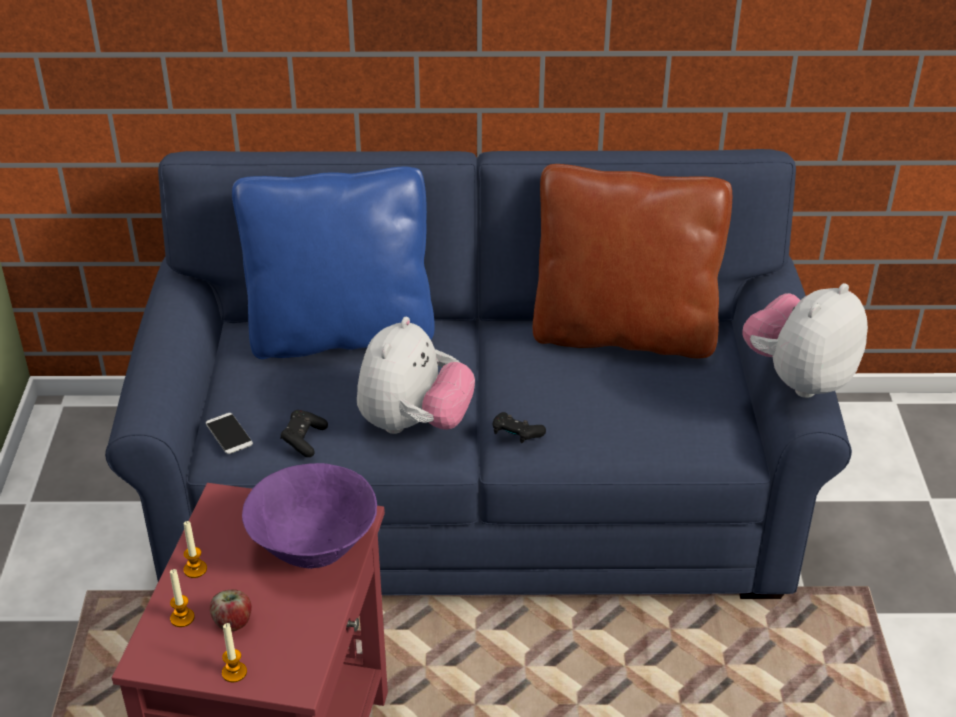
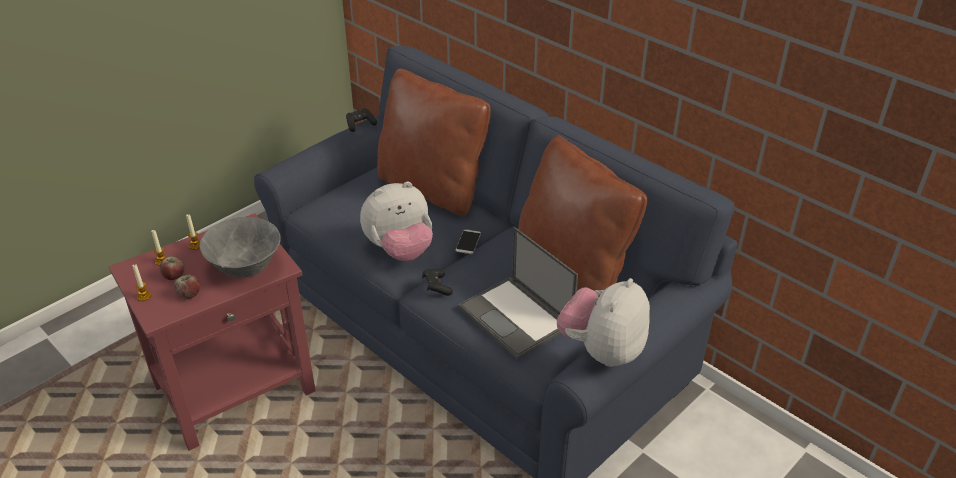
camera: 45 degrees right, 0 degrees up
(229, 434) = (318, 204): phone -> phone (468, 242)
(292, 627) = (189, 294): none -> apple
(304, 440) = (343, 227): black game controller -> black game controller (360, 125)
(315, 550) = (246, 270): purple bowl -> grey bowl
(341, 334) = (432, 189): blue pillow -> brown pillow
(642, 411) = (517, 317): none -> laptop
(798, 379) = (602, 351): plush toy -> plush toy turned 60 degrees counterclockwise

